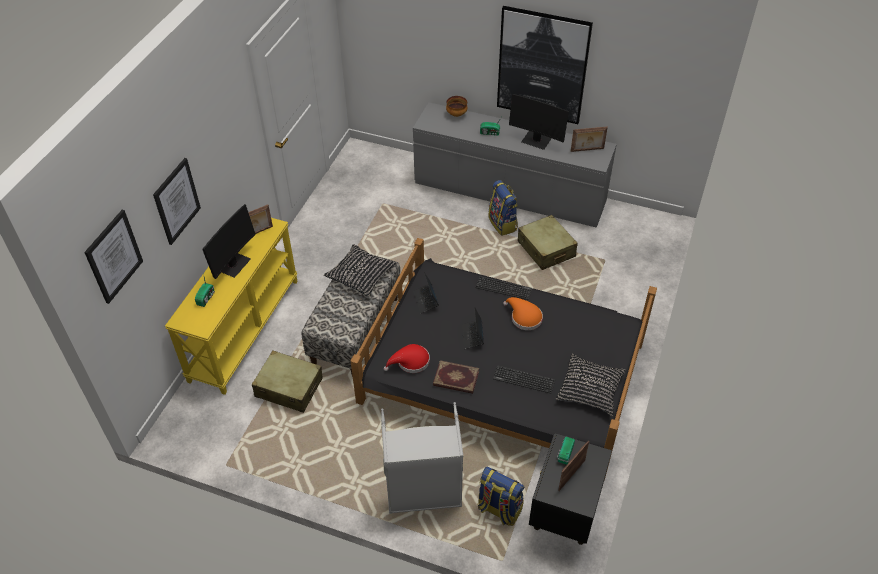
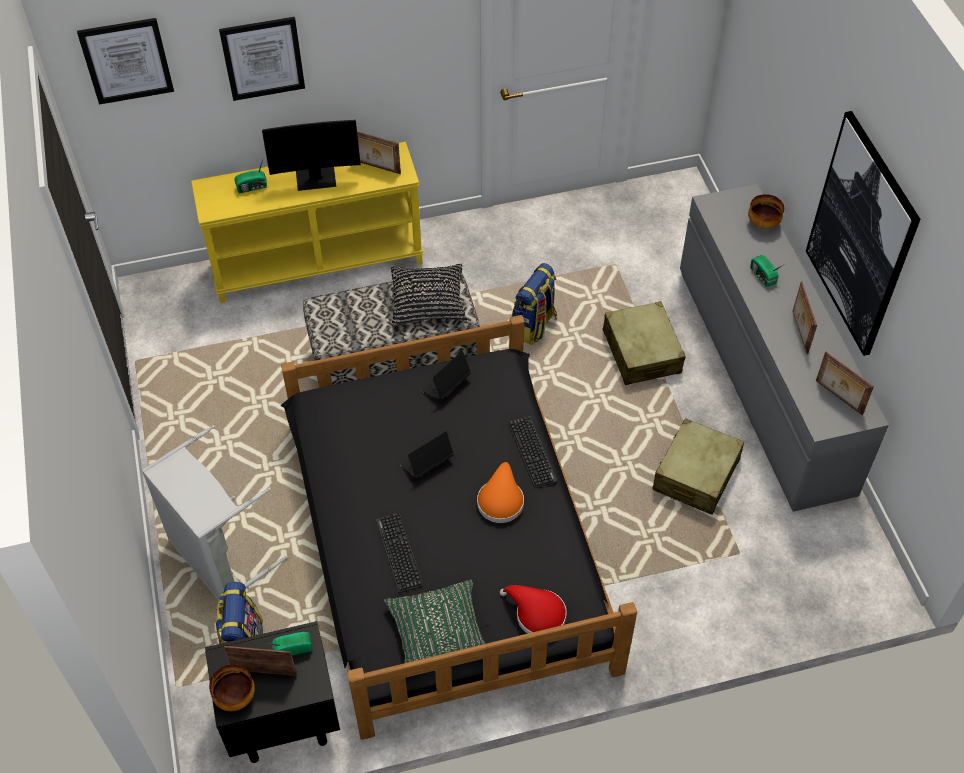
camera: 55 degrees right, 5 degrees up
(289, 388) = (269, 350): beige suitcase -> beige suitcase (641, 352)
(410, 362) = (340, 424): red hat -> red hat (536, 614)
(456, 379) = (348, 482): book -> none
(503, 224) = (697, 403): backpack -> backpack (534, 326)
(536, 140) = (799, 332): monitor -> picture frame
(578, 498) = (235, 696): none -> bowl
(590, 389) = (438, 633): black pillow -> green pillow

